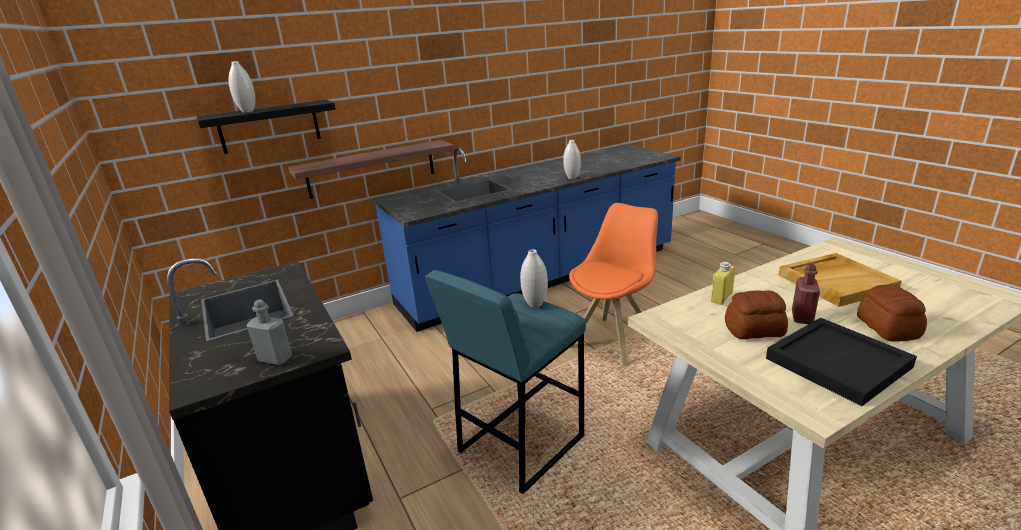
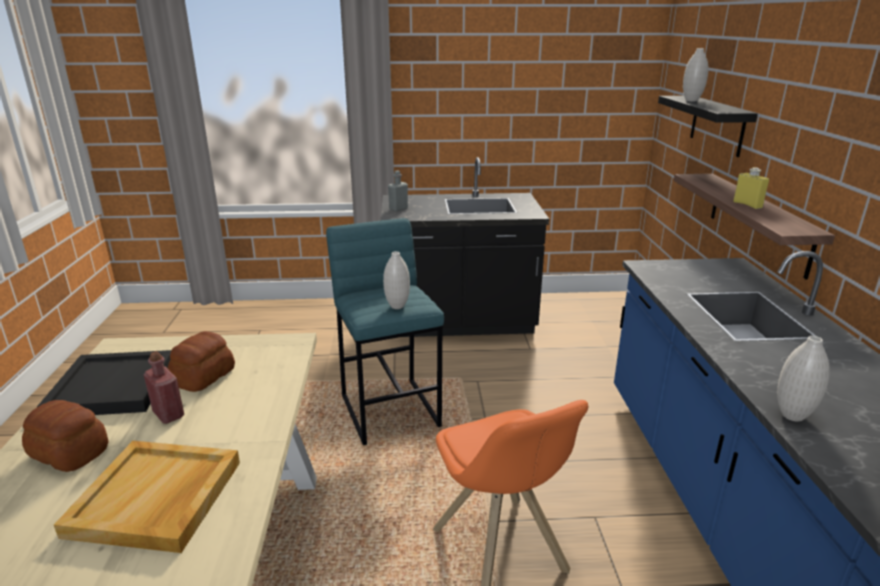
camera: 115 degrees right, 0 degrees up
(721, 298) = (267, 391): yellow bottle -> yellow bottle (747, 205)

